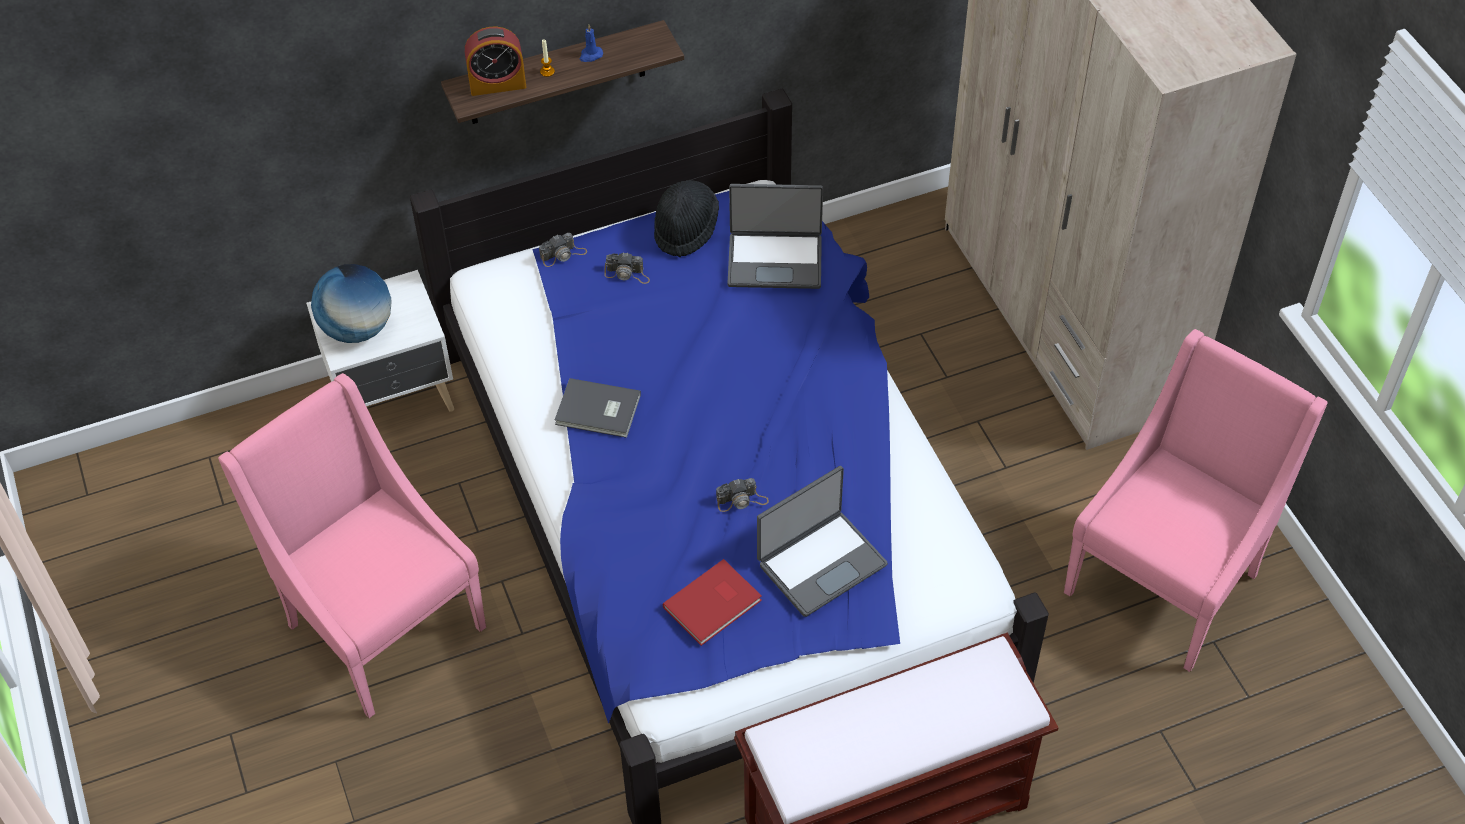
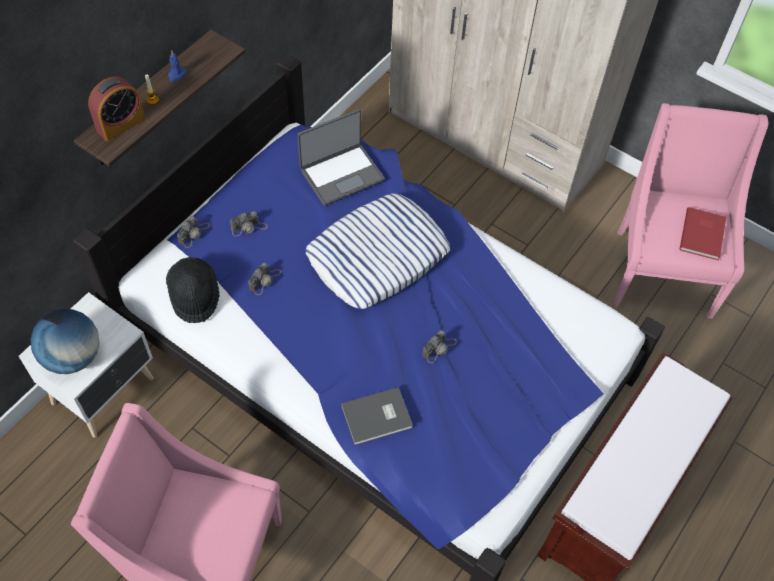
camera: 35 degrees left, 5 degrees up
(598, 411) = (298, 334): grey book -> grey book (378, 418)
(603, 339) = (264, 280): none -> camera
(685, 229) = (266, 179): black hat -> black hat (194, 296)
(715, 604) = (474, 430): red book -> red book (703, 234)
(750, 369) = (378, 256): none -> pillow
(820, 563) = (519, 365): laptop -> none

